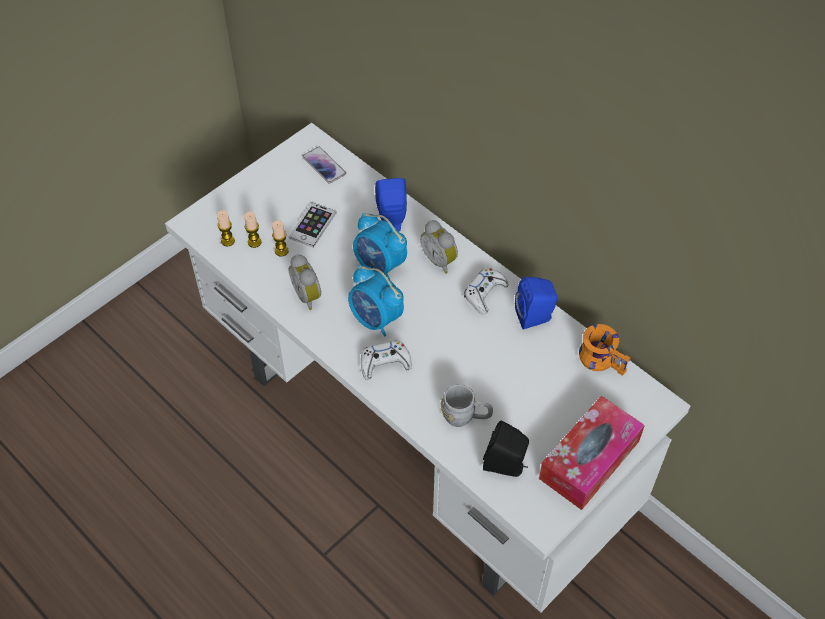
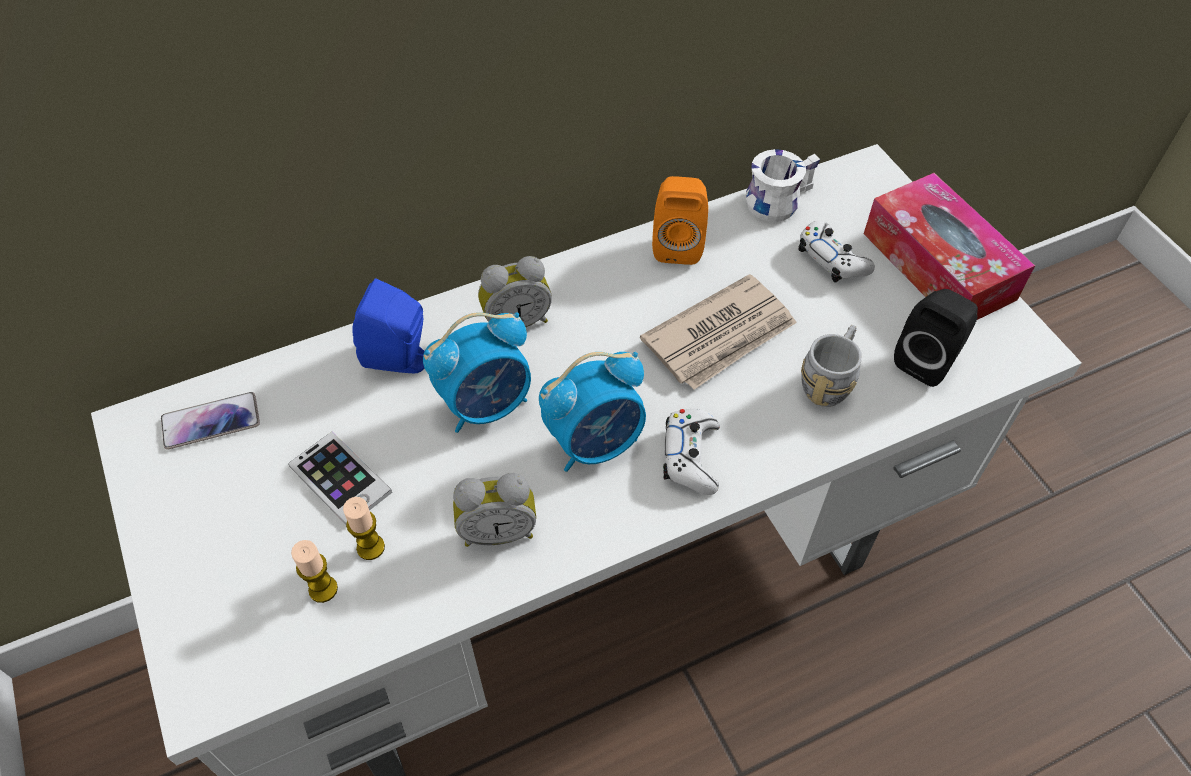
camera: 70 degrees left, 0 degrees up
(228, 241) = (292, 638): candle -> none
(474, 356) = (721, 336): none -> newspaper
(485, 294) = (609, 287): white game controller -> white game controller (832, 259)
(535, 317) = (677, 244): blue speaker -> orange speaker
(603, 358) = (776, 198): orange mug -> white mug

